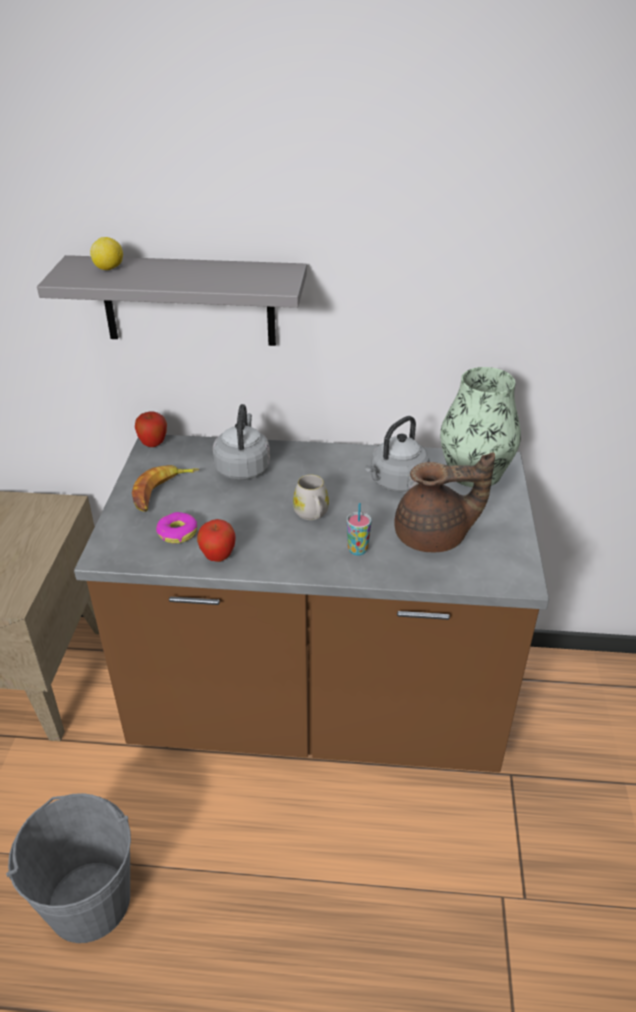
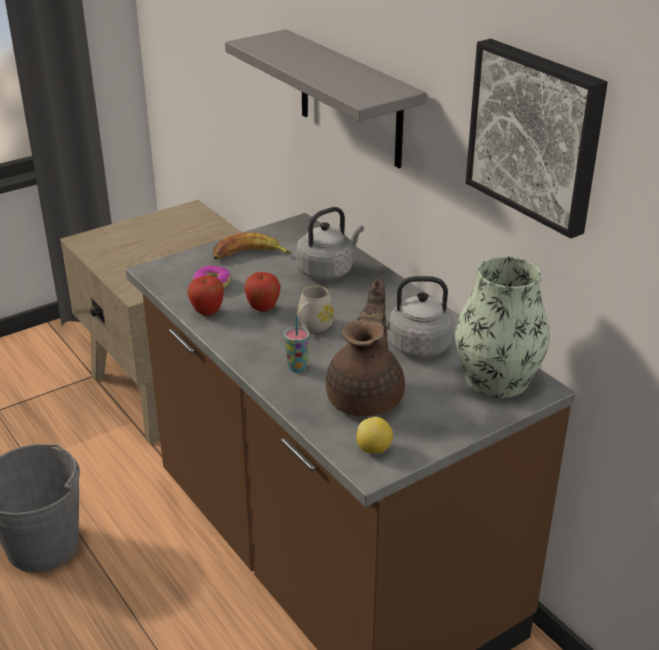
camera: 50 degrees right, 5 degrees down
(109, 268) = (288, 46): lemon -> lemon (374, 449)
(153, 444) = (299, 224): apple -> apple (263, 309)
(434, 537) = (367, 397): brown teapot -> brown teapot turned 120 degrees counterclockwise
(455, 262) = (537, 134): none -> picture

